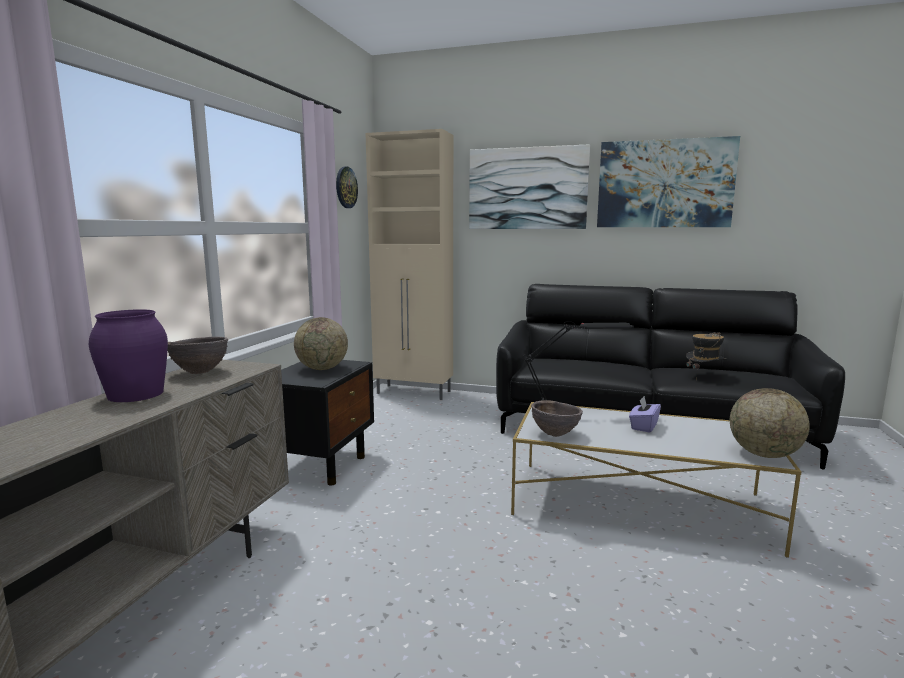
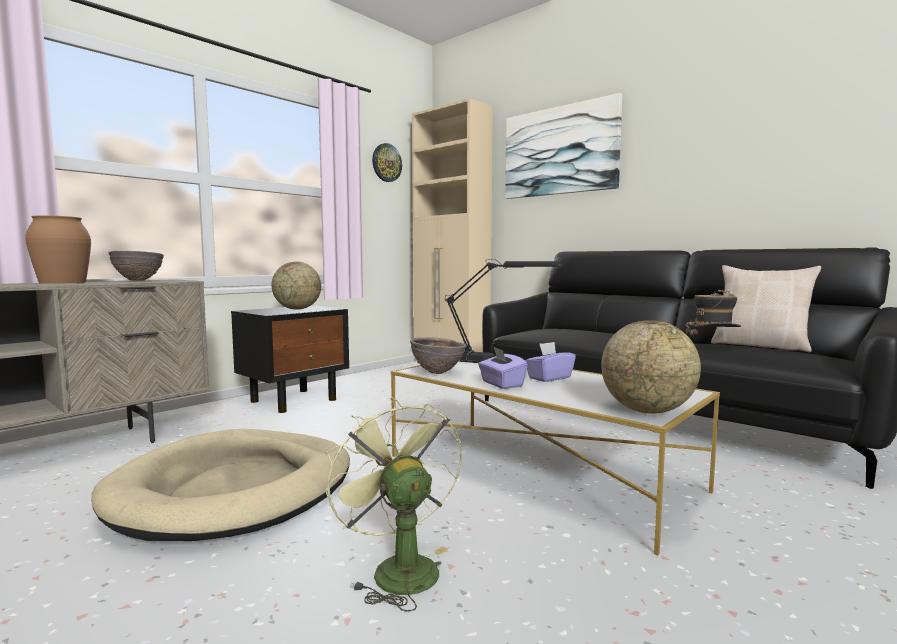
camera: 25 degrees right, 5 degrees down
(136, 394) = (63, 282): purple vase -> brown vase
(430, 590) = (235, 489): none -> beige dog bed
(627, 441) = (501, 384): none -> purple tissue box
(664, 184) = (707, 125): picture -> none
(665, 624) = (397, 568): none -> green fan
(725, 368) = (761, 346): none -> beige pillow

